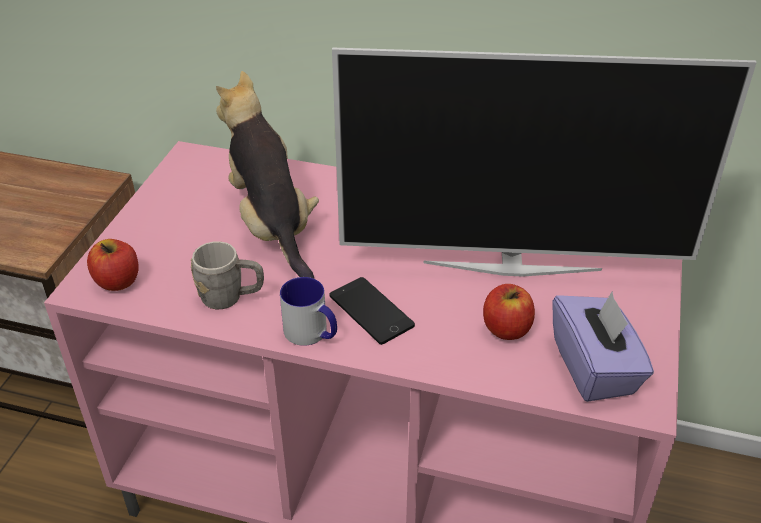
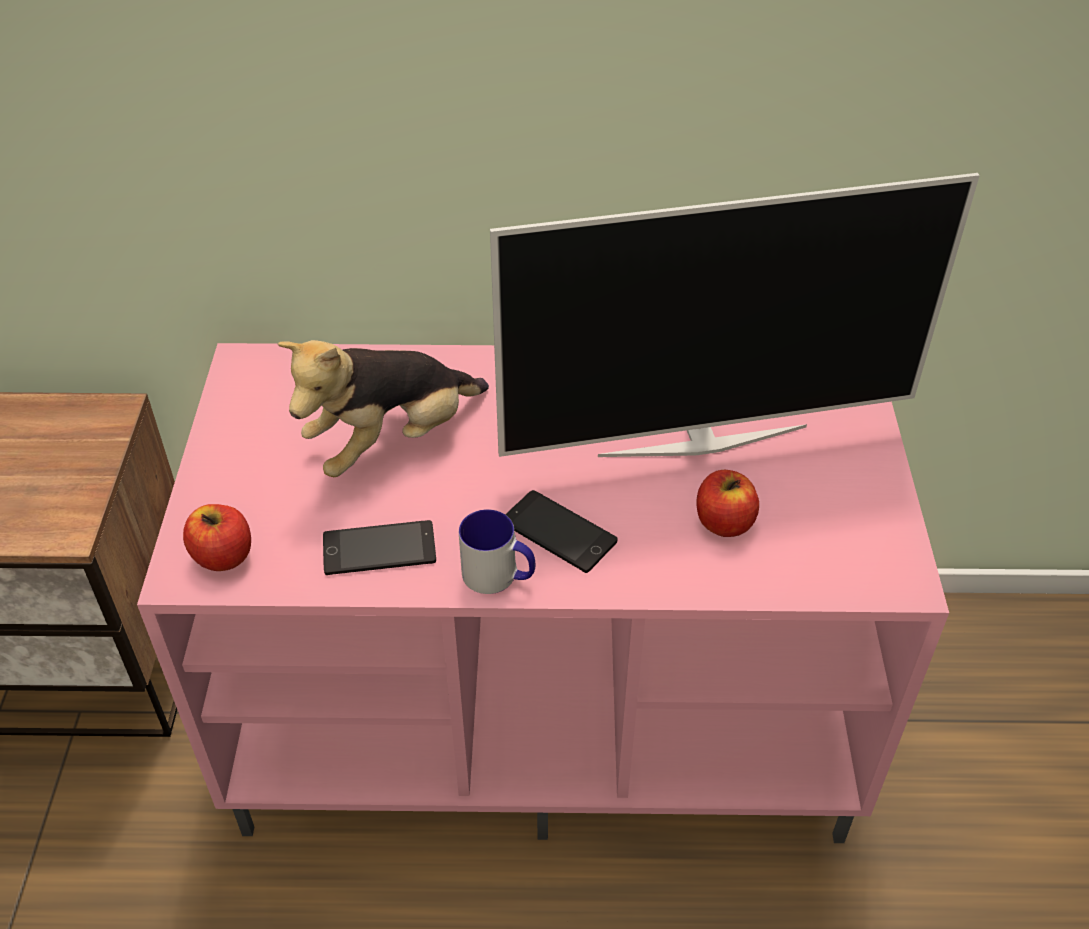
camera: 15 degrees left, 5 degrees up
(231, 297) = (379, 549): grey mug -> phone
(272, 225) = (392, 441): plush toy -> plush toy turned 90 degrees counterclockwise
(594, 368) = (837, 550): purple tissue box -> none

